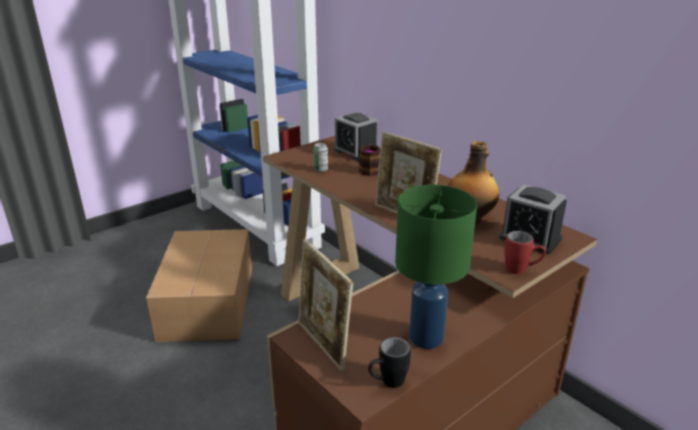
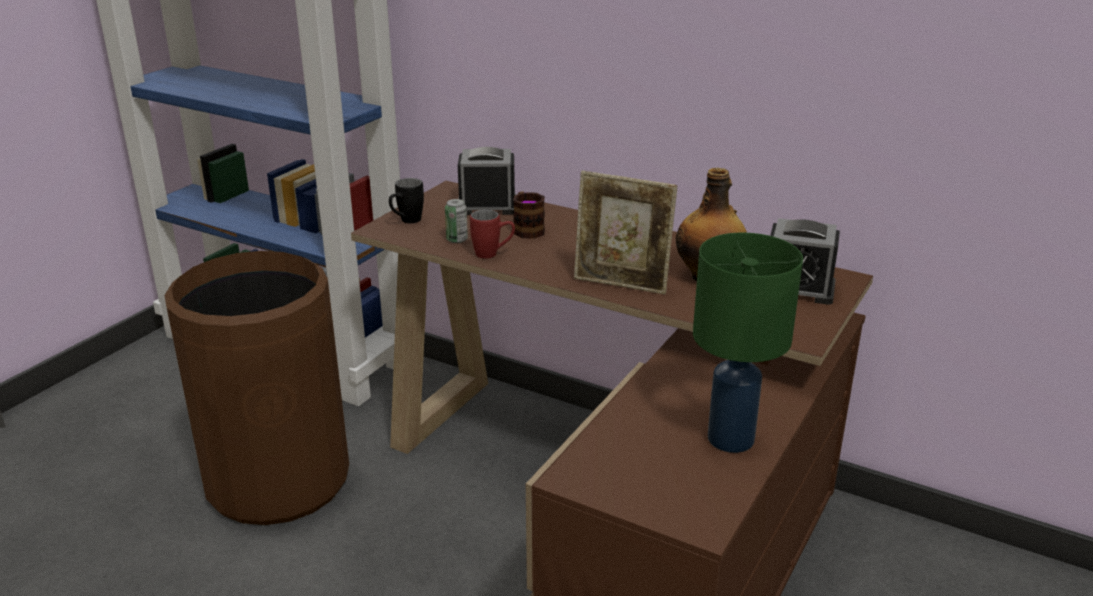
camera: 20 degrees left, 0 degrees up
(209, 301) = (278, 480): cardboard box -> brown trash can
(324, 344) = (610, 477): picture frame -> none
(355, 152) = (487, 206): alarm clock -> alarm clock turned 150 degrees clockwise
(387, 383) = (721, 504): black mug -> black mug (406, 221)
(521, 270) = (814, 330): red mug -> red mug (493, 254)

